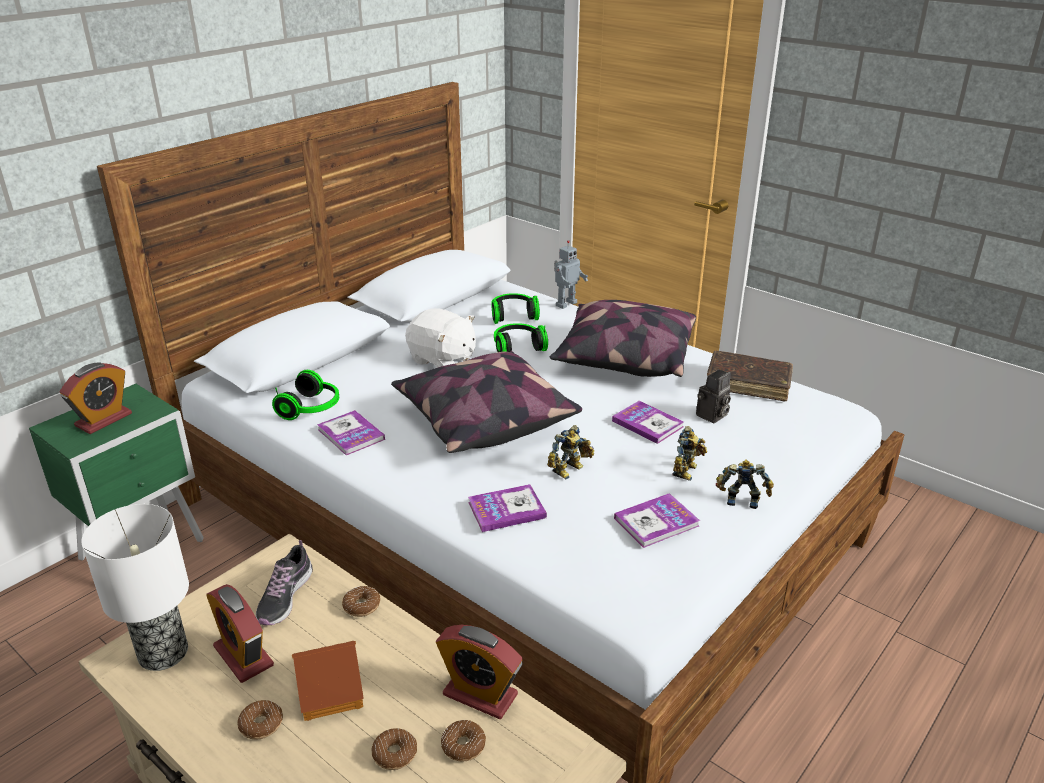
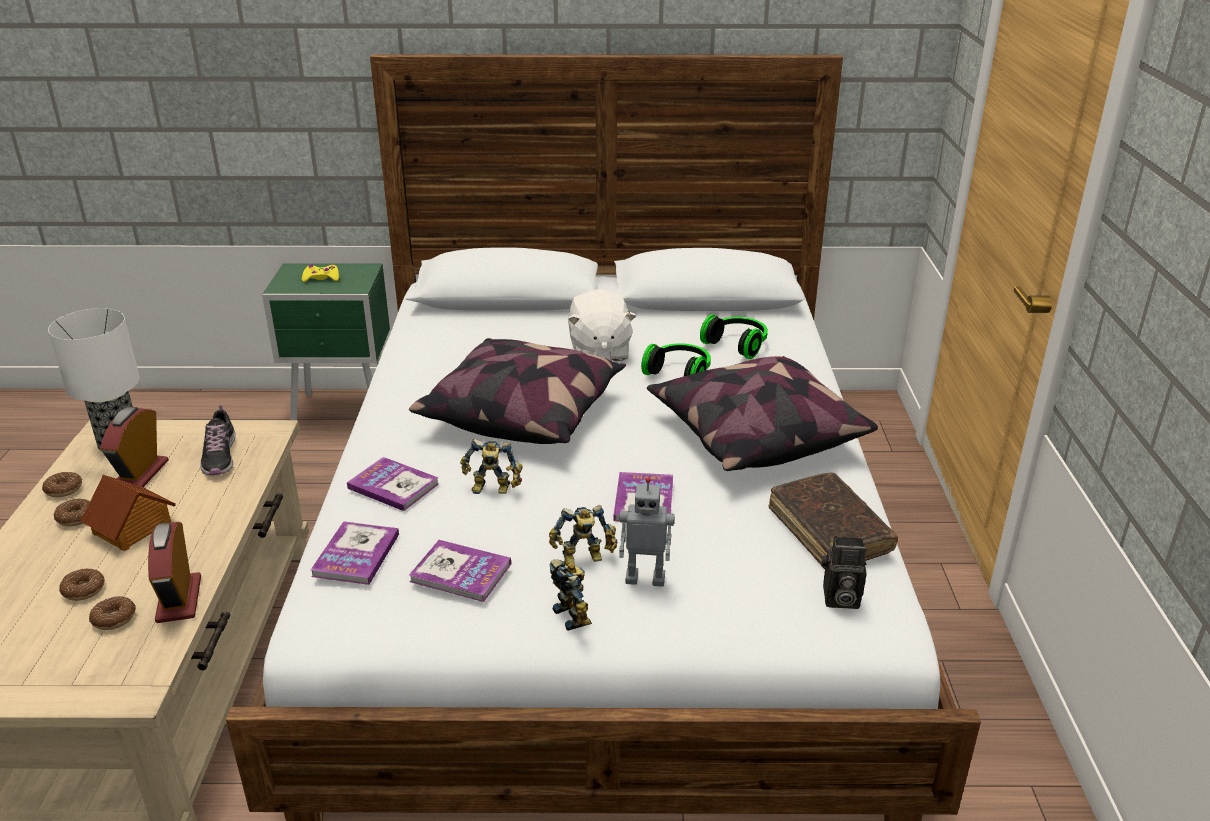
camera: 50 degrees right, 0 degrees up
(103, 420) = (321, 278): alarm clock -> yellow game controller
(284, 597) = (220, 456): shoe -> shoe turned 75 degrees counterclockwise
(312, 408) = (437, 337): headphones -> none
(351, 434) = (421, 369): book -> book (356, 555)
(362, 606) = (239, 493): donut -> donut (64, 489)
(565, 304) = (812, 358): toy robot -> toy robot (645, 578)
(712, 416) = (717, 534): camera -> camera (839, 599)

